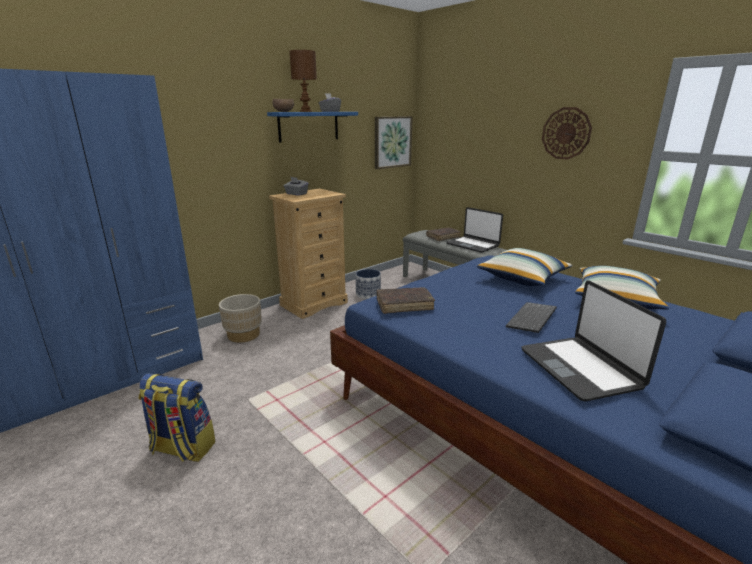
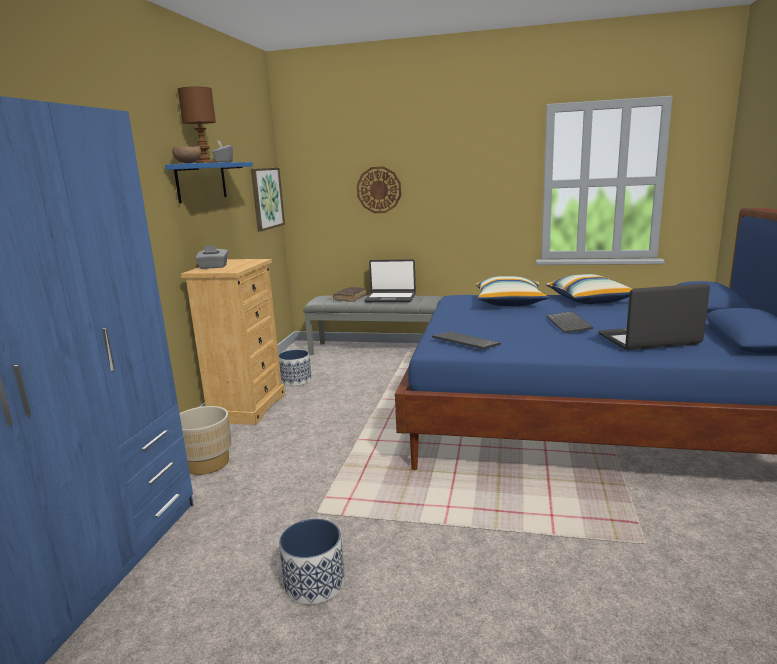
camera: 35 degrees left, 5 degrees down
(182, 448) = (314, 583): backpack -> planter
(404, 305) = (464, 342): brown book -> keyboard
(566, 133) = (465, 172): wall clock -> wall clock (379, 190)
(580, 368) = (648, 340): laptop -> laptop turned 135 degrees clockwise

